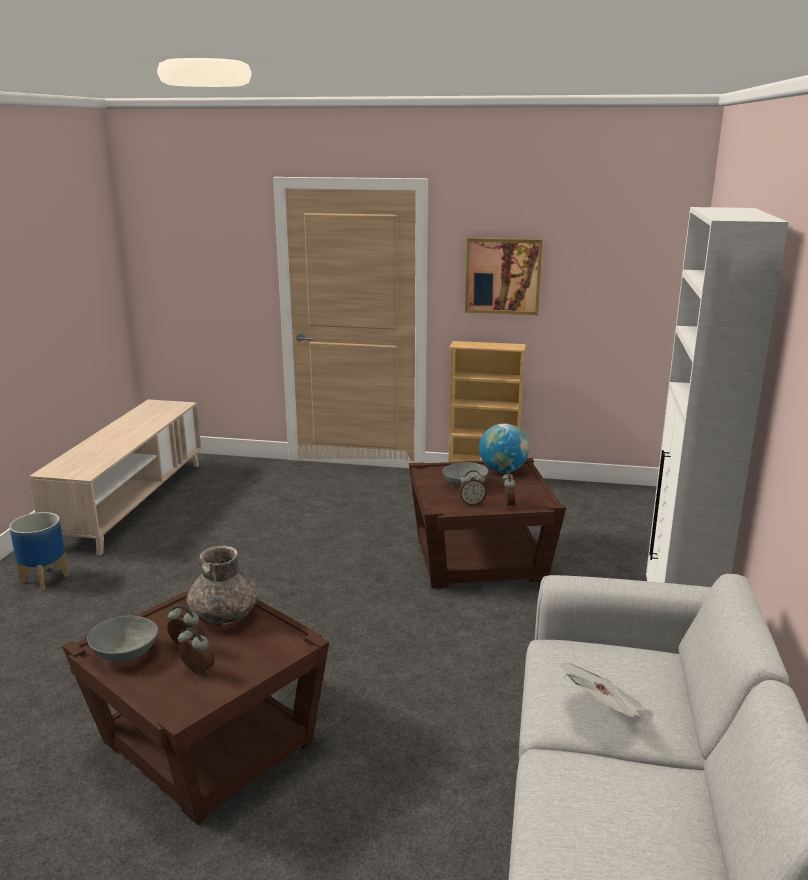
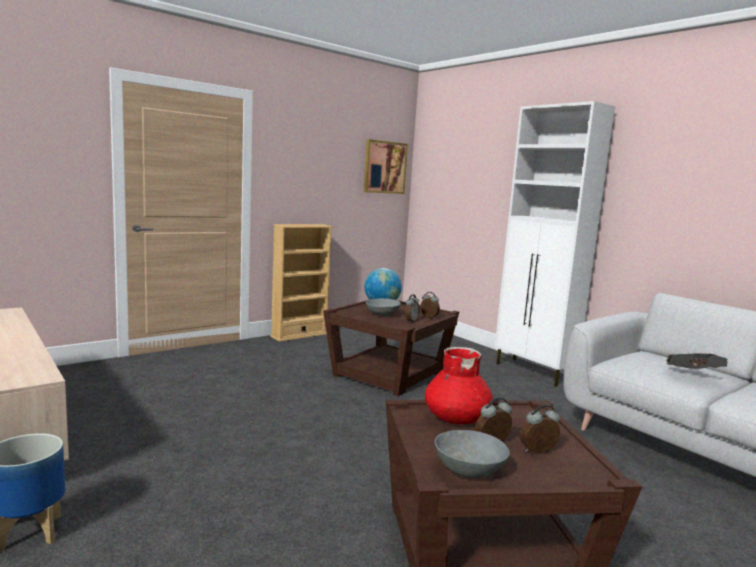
camera: 50 degrees left, 10 degrees down
(224, 616) = (457, 418): grey vase -> red vase
(503, 276) = (305, 173): picture -> picture (384, 167)

